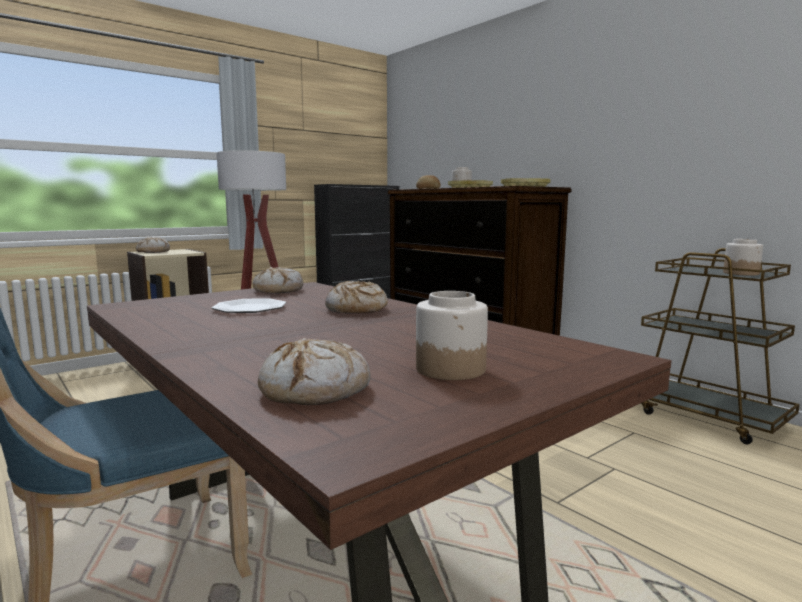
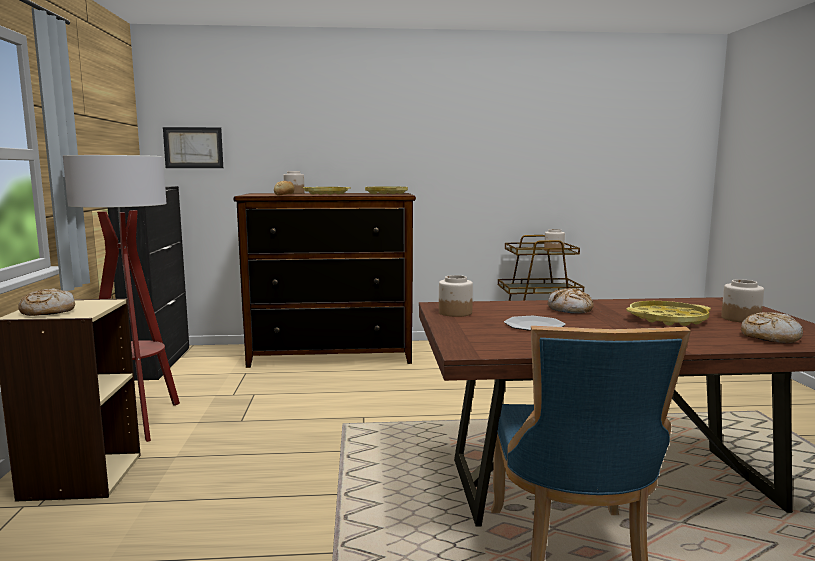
camera: 55 degrees left, 0 degrees up
(278, 290) = (454, 313): bread -> jar
(368, 339) = (667, 319): none -> yellow tray
(413, 152) = (193, 147): none -> picture

